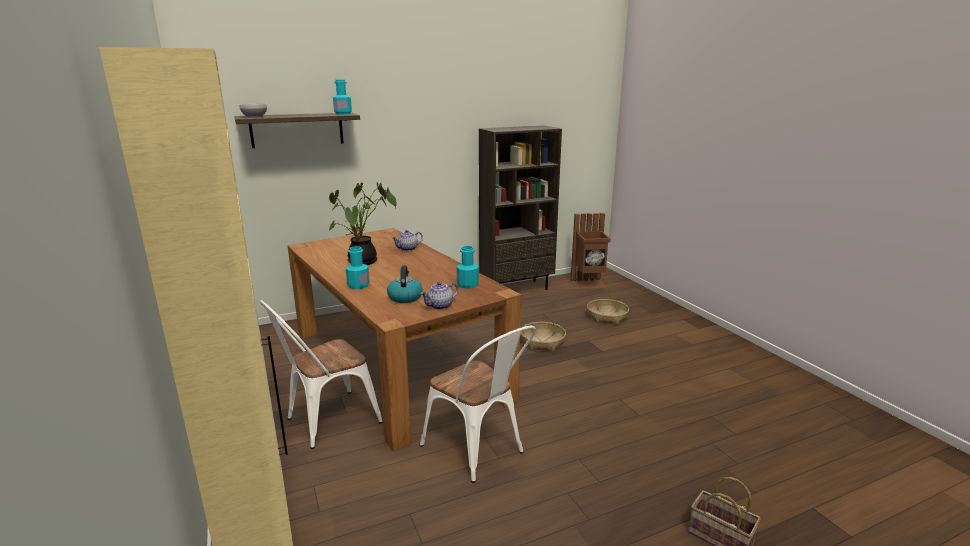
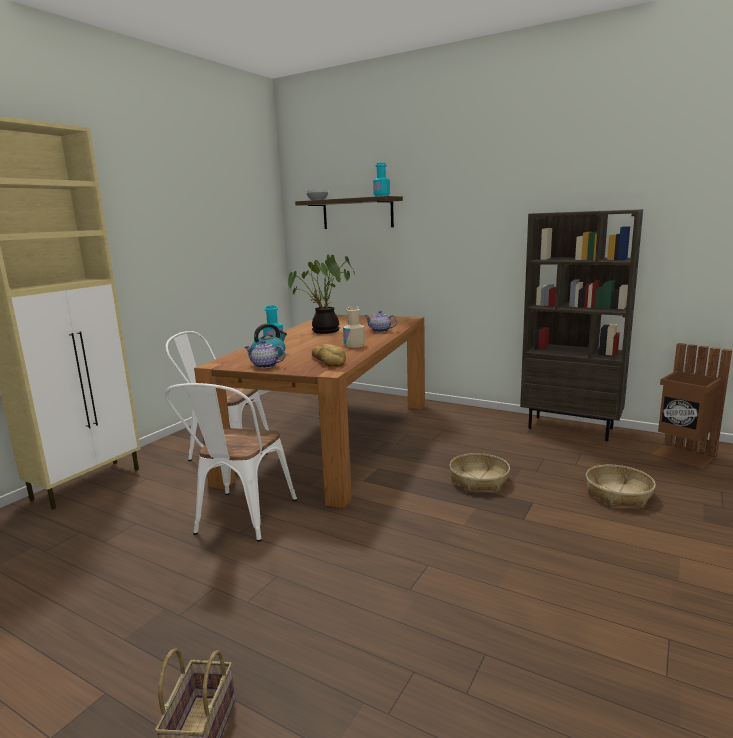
camera: 55 degrees right, 5 degrees down
(436, 267) = (354, 345): none -> beige bottle
(467, 285) = (328, 361): turquoise bottle -> bread

